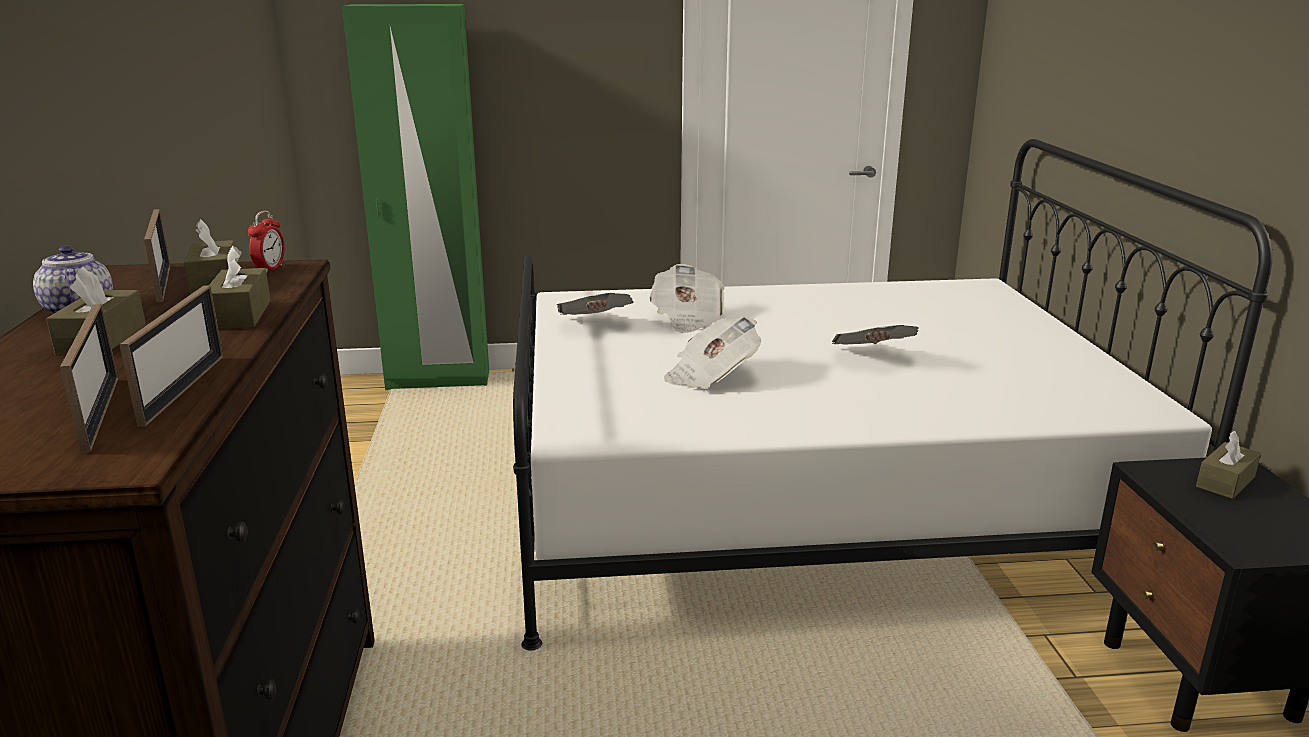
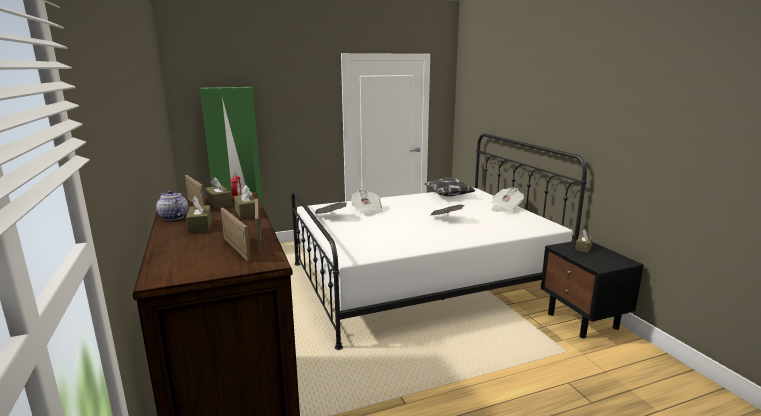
camera: 15 degrees left, 5 degrees down
(711, 376) = (390, 231): newspaper -> newspaper (505, 208)
(915, 296) = (449, 196): none -> pillow

